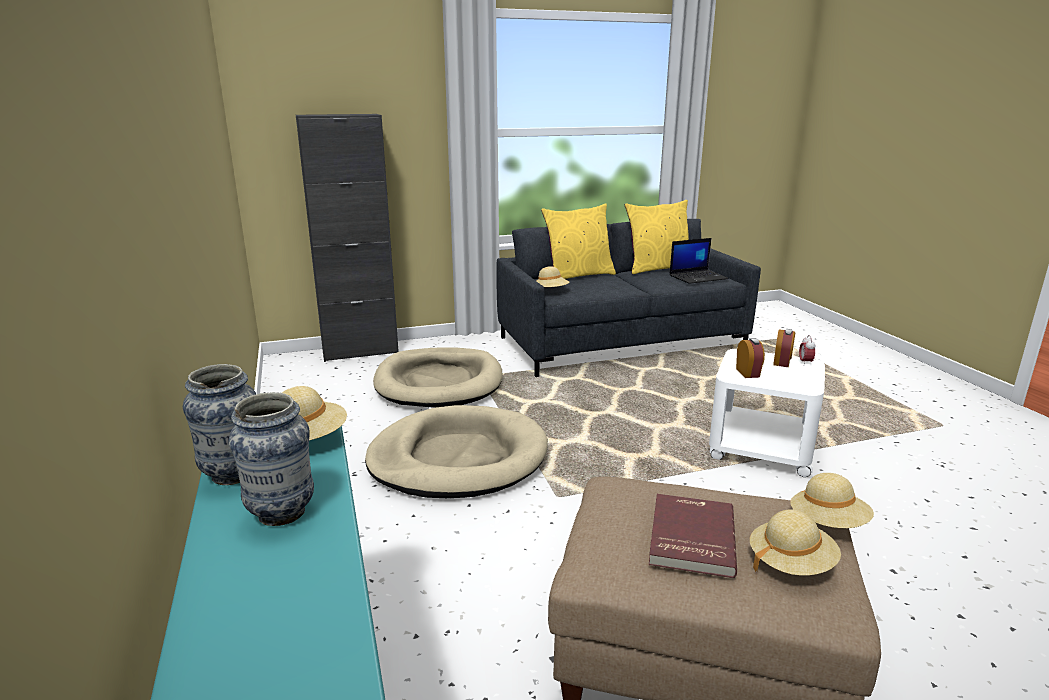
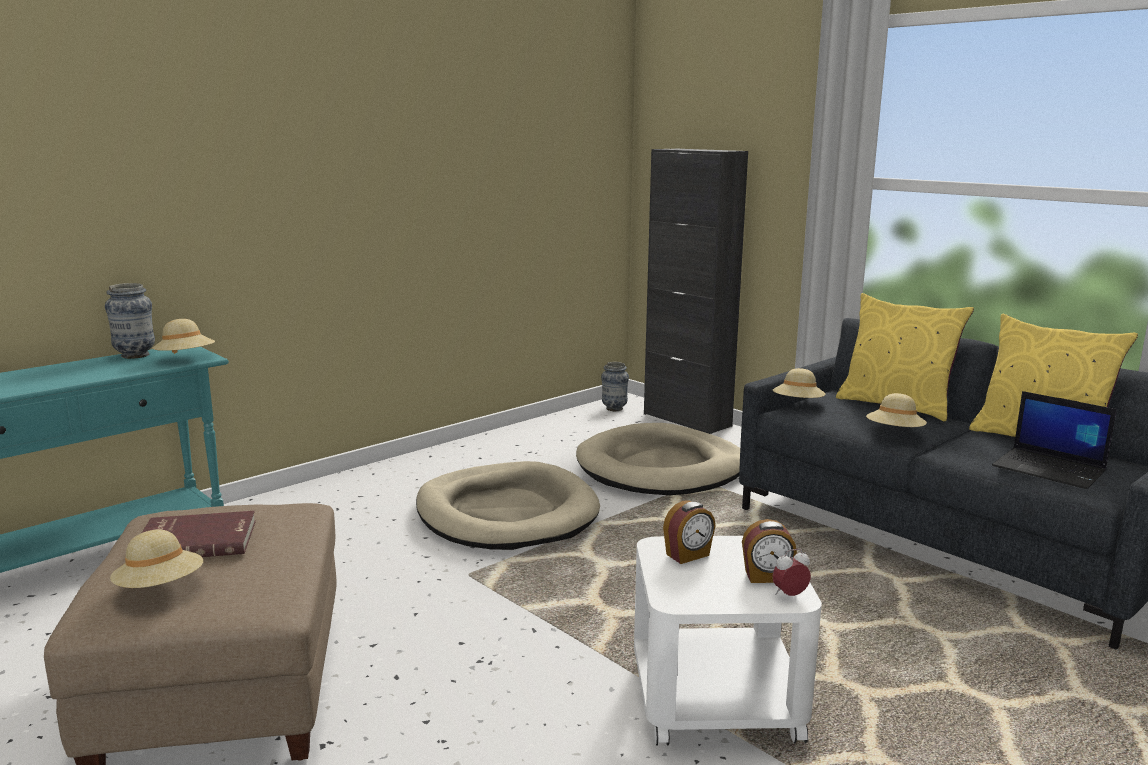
camera: 65 degrees right, 5 degrees down
(281, 513) = (85, 371): vase -> vase (614, 409)
(828, 523) = (252, 612): beige hat -> beige hat (894, 433)

